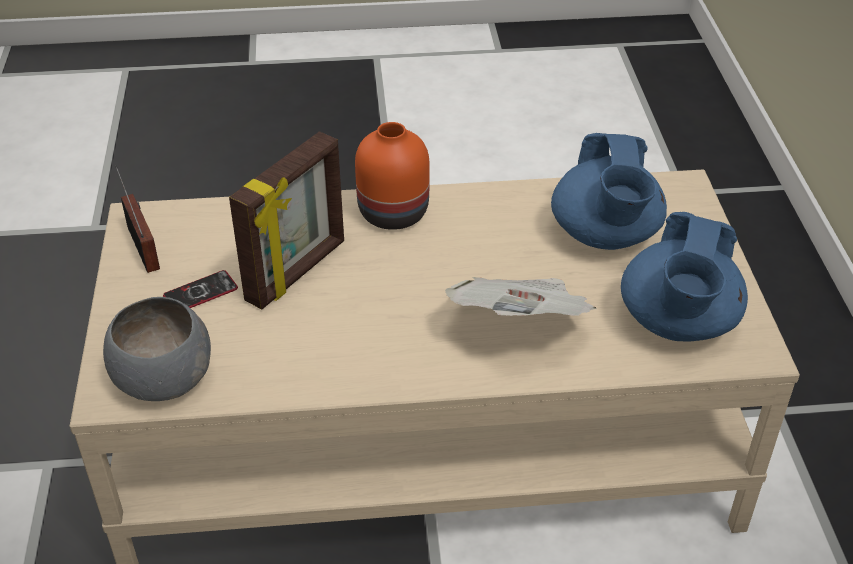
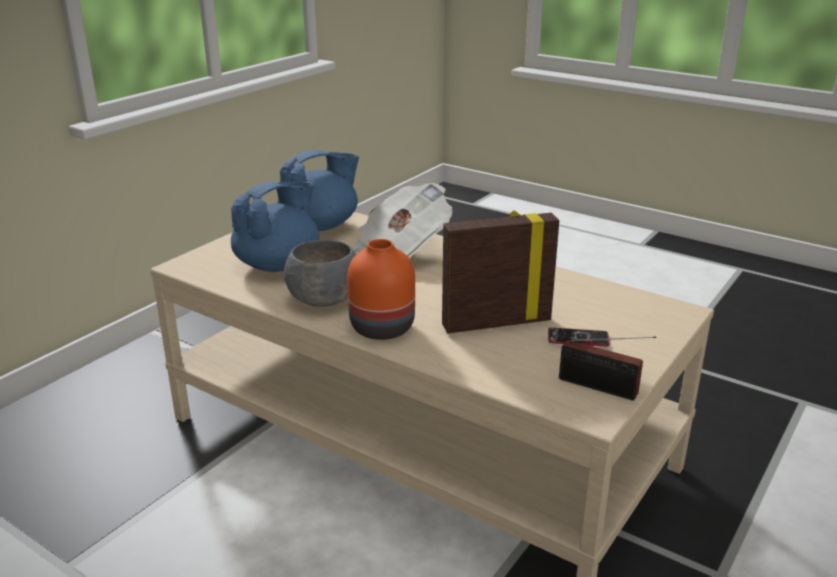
camera: 140 degrees left, 15 degrees down
(143, 245) = (602, 388): radio -> radio turned 75 degrees counterclockwise
(163, 380) = (639, 305): grey bowl -> grey bowl (325, 299)

